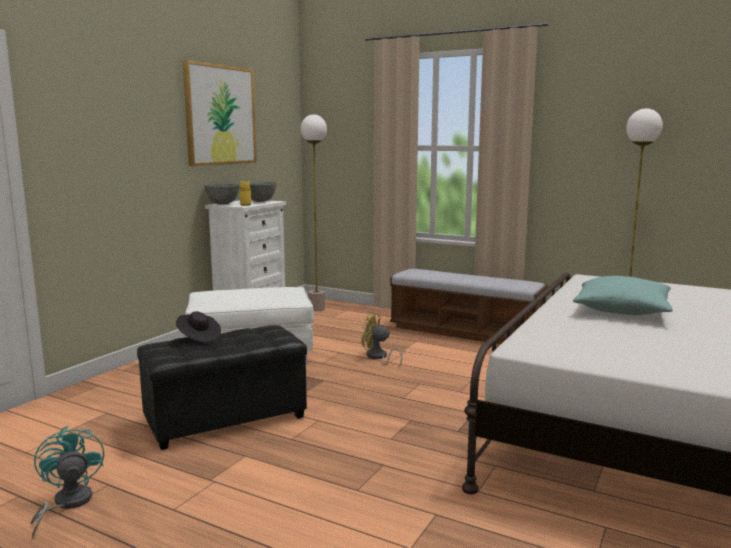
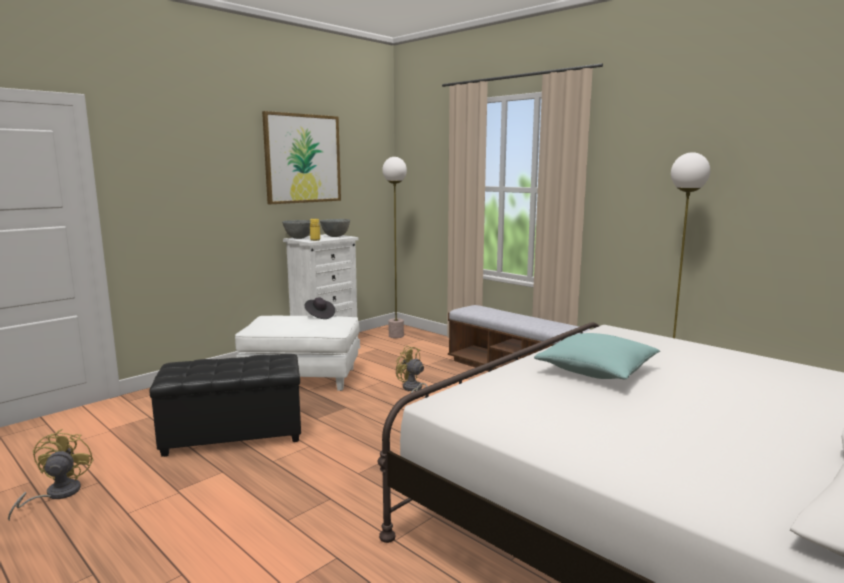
camera: 15 degrees right, 0 degrees up
(66, 504) = (56, 494): turquoise fan -> yellow fan
(198, 338) = (213, 361): black hat -> black hat (319, 316)

